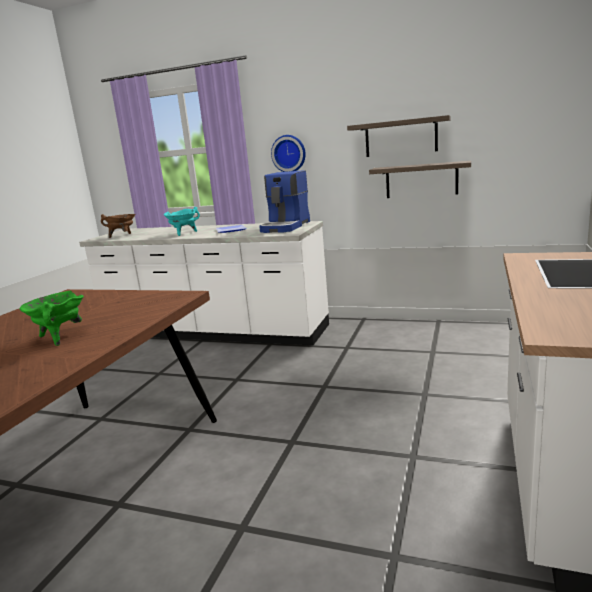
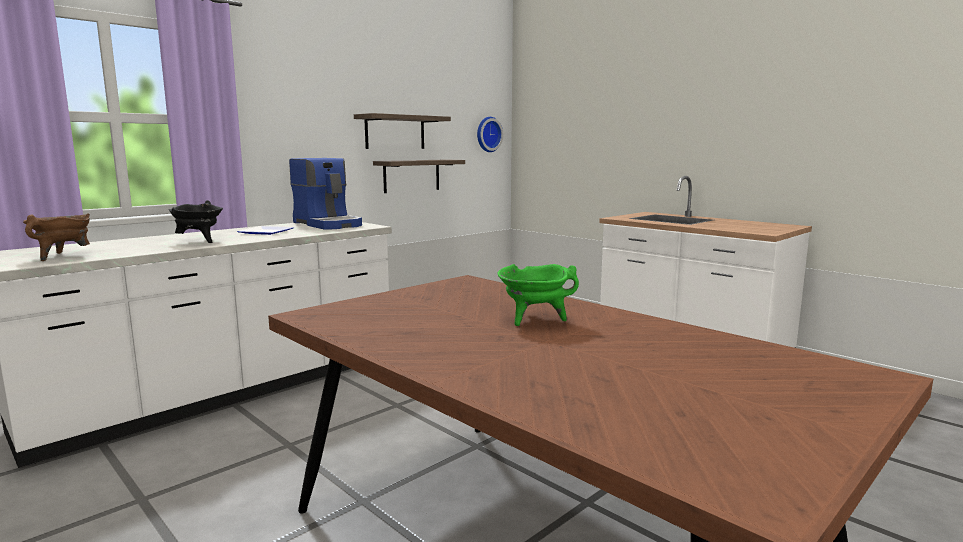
camera: 65 degrees left, 5 degrees down
(183, 233) = (199, 241): turquoise cooking pot -> black cooking pot
(289, 153) = (281, 137): wall clock -> wall clock (487, 134)

